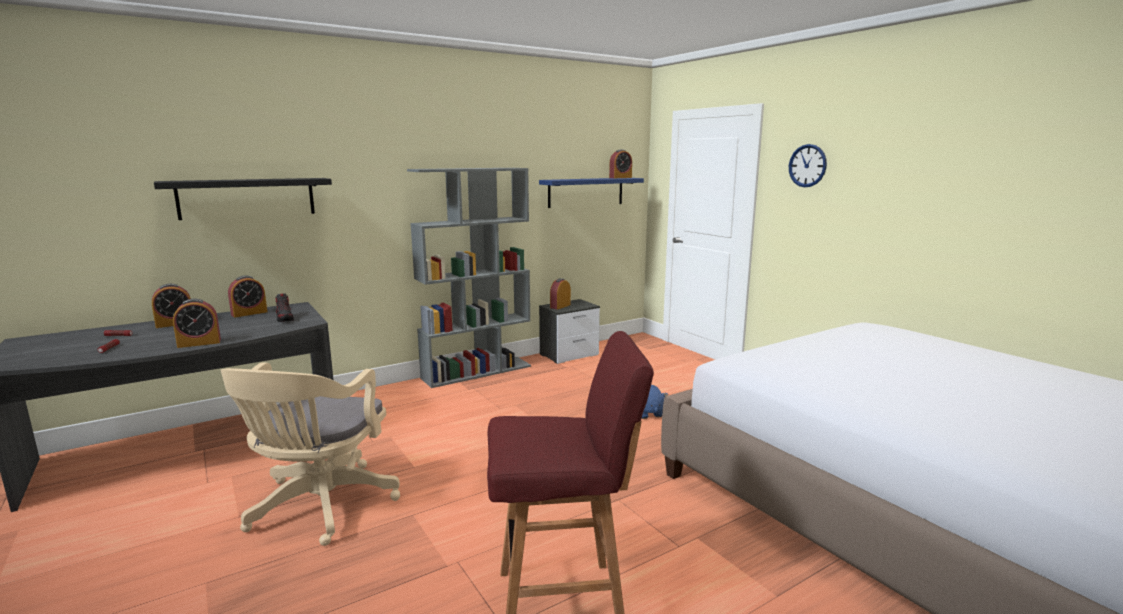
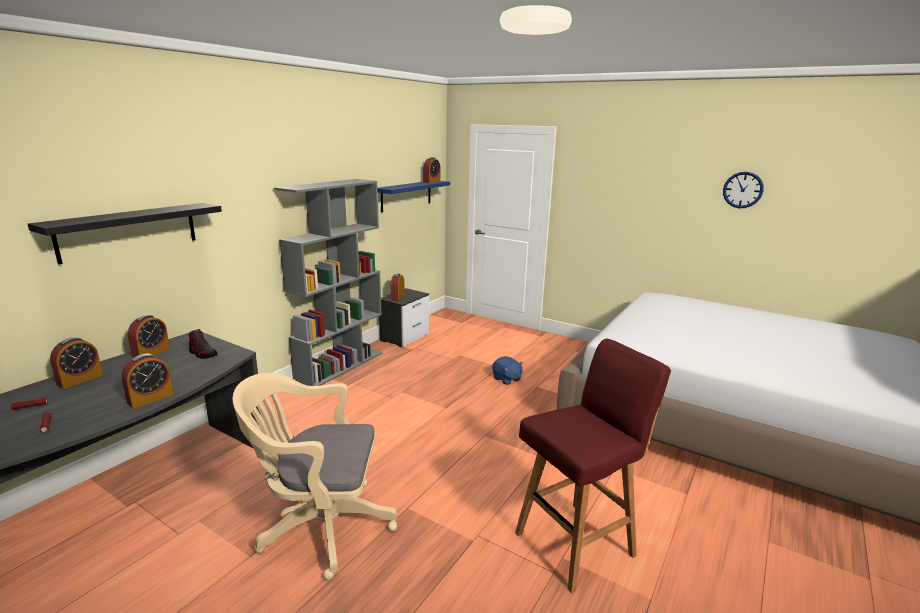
camera: 25 degrees left, 5 degrees up
(319, 508) = (320, 525): beige office chair -> beige office chair turned 105 degrees clockwise
(807, 165) = (595, 177): wall clock -> wall clock (742, 190)

